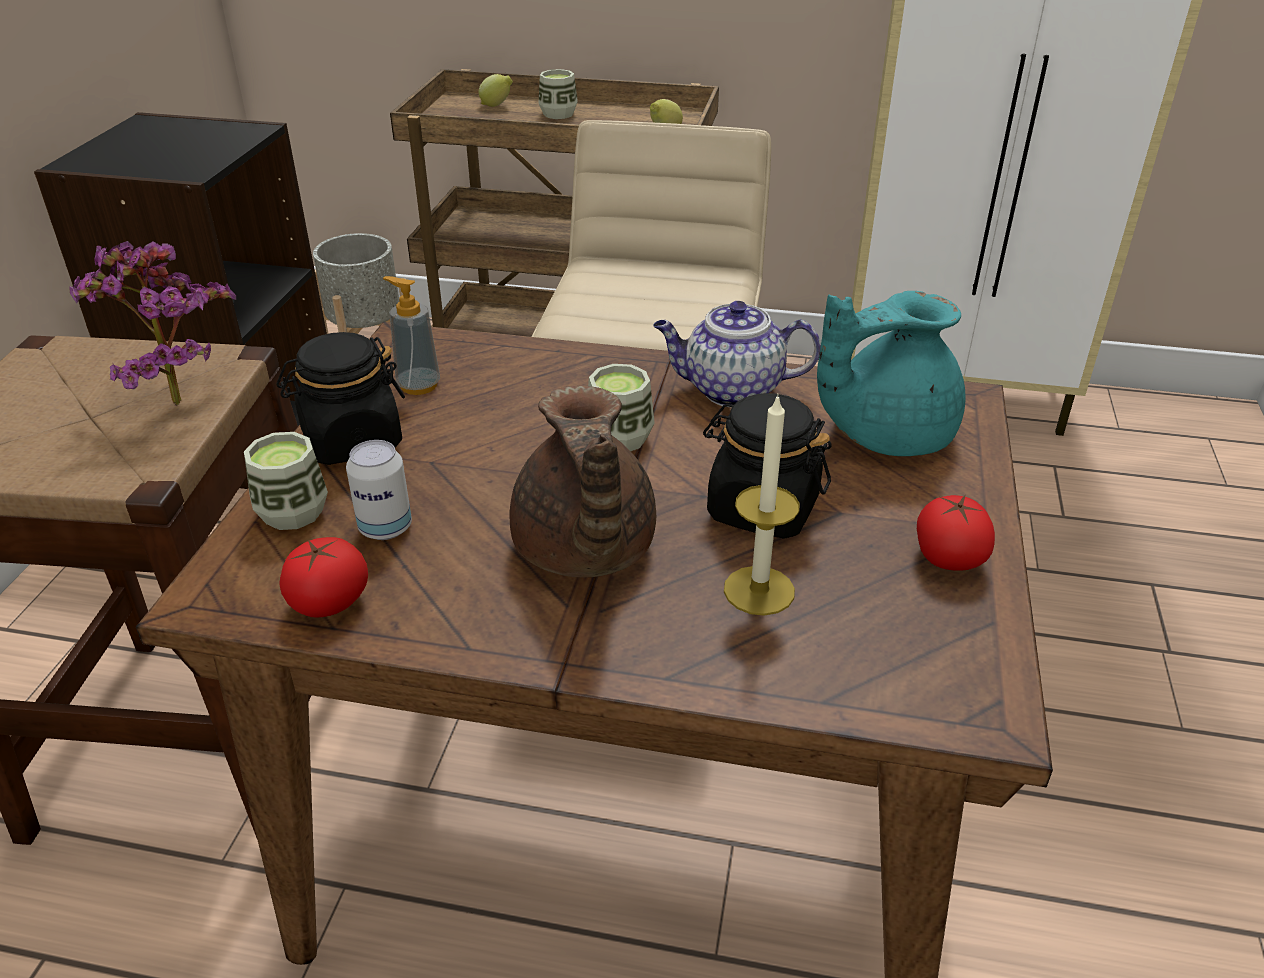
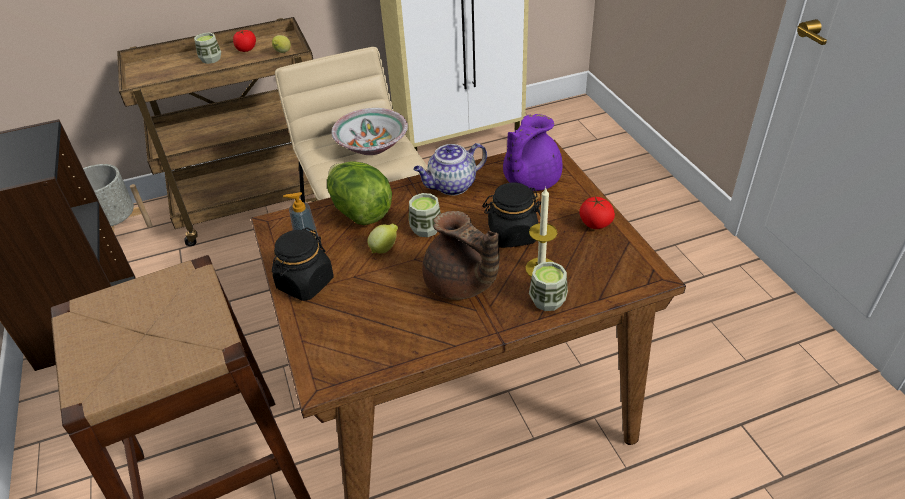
camera: 30 degrees left, 5 degrees up
(172, 397) = (185, 303): potted plant -> none
(293, 512) = (315, 328): cup -> cup (547, 300)
(329, 602) = (377, 357): tomato -> tomato (246, 49)
(385, 528) = (366, 315): can -> none
(497, 106) = (168, 64): lemon -> lemon (385, 249)
(543, 372) = (360, 211): none -> lettuce
(679, 297) = (372, 146): none -> bowl
(884, 433) = (529, 180): turquoise teapot -> purple teapot

